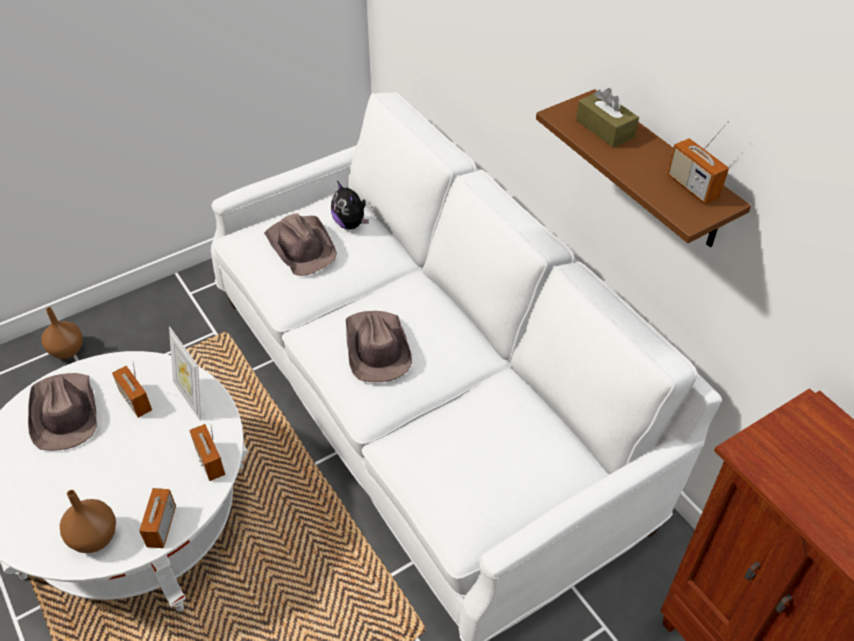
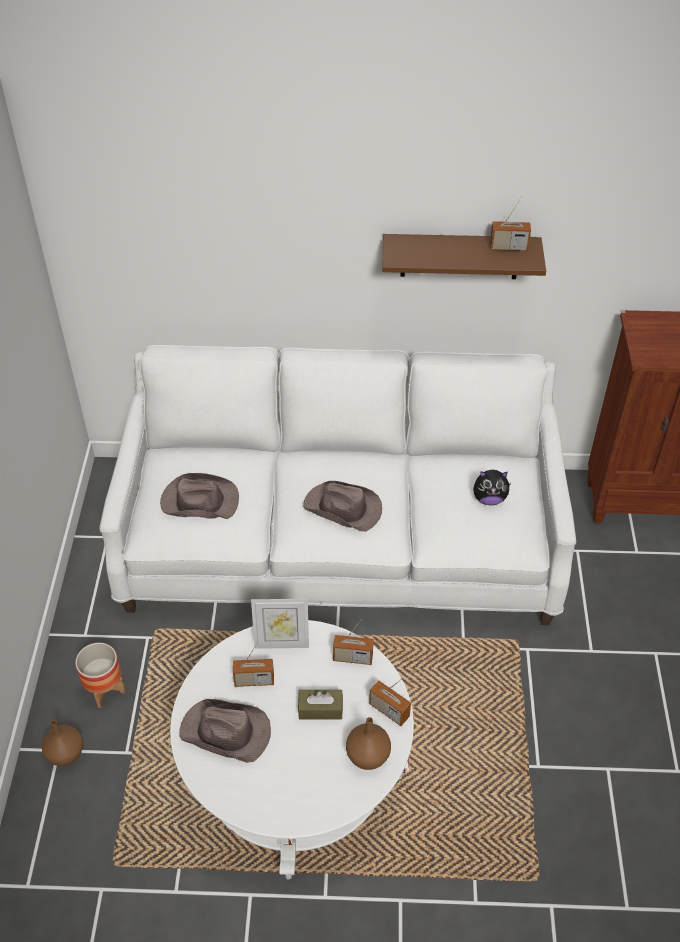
camera: 55 degrees left, 0 degrees up
(144, 337) = (105, 689): none -> planter
(350, 224) = (201, 462): plush toy -> plush toy (489, 499)
(605, 129) = (426, 250): brown tissue box -> brown tissue box (320, 709)

